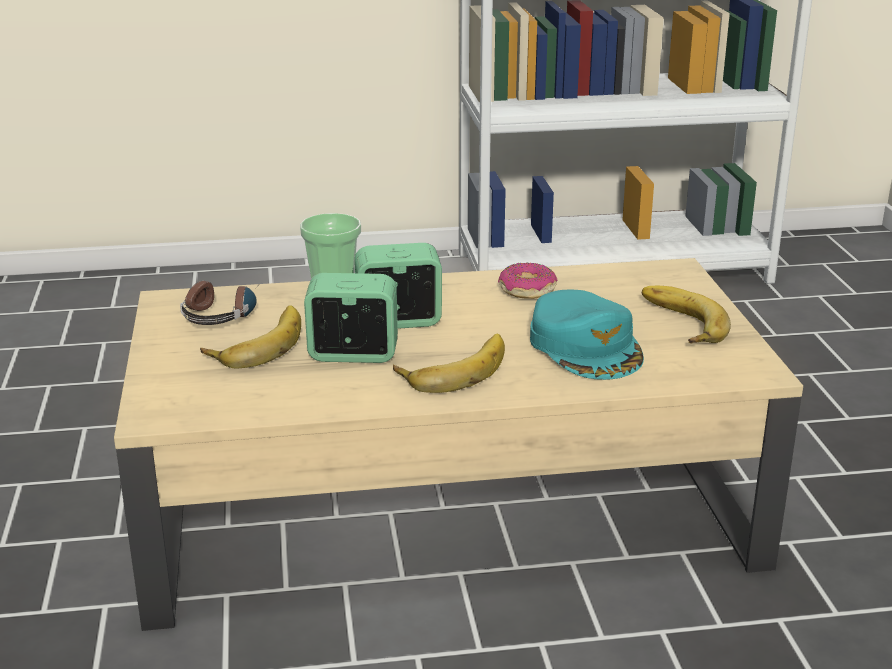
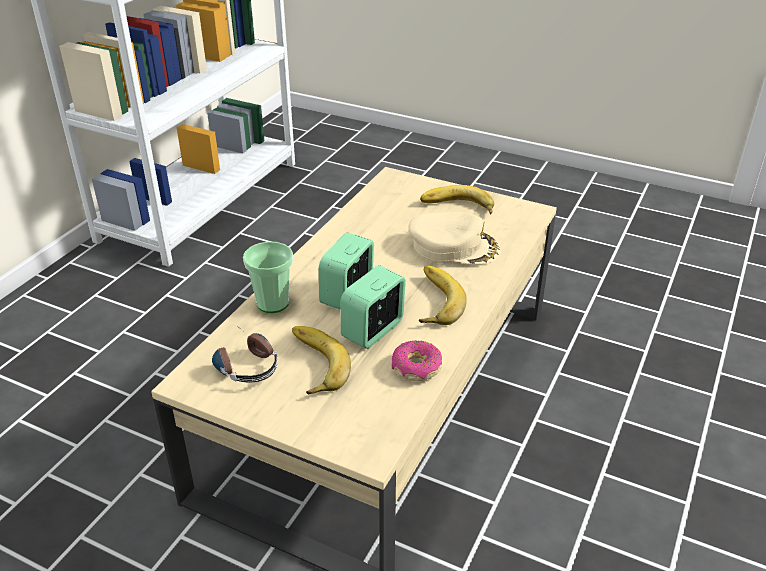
camera: 55 degrees left, 10 degrees up
(527, 290) = (361, 233): donut -> donut (416, 367)
(586, 347) = (453, 246): turquoise cap -> beige cap

